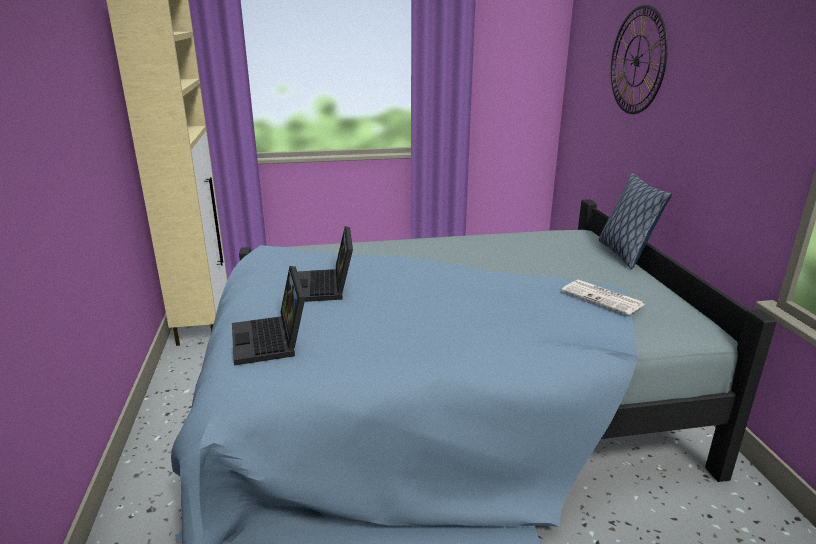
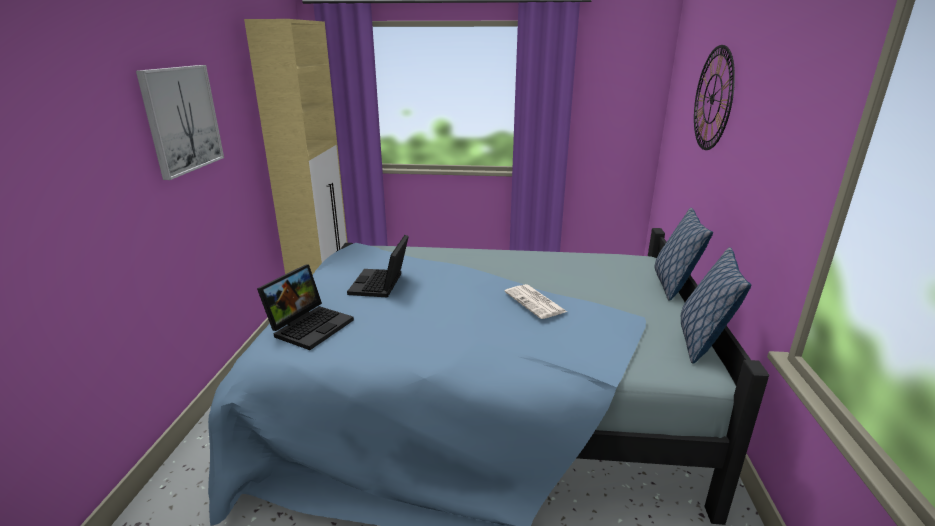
camera: 15 degrees right, 0 degrees up
(57, 98) = (182, 119): none -> picture
(272, 341) = (310, 325): laptop -> laptop turned 150 degrees counterclockwise
(604, 298) = (618, 326): newspaper -> newspaper (535, 302)
(683, 302) = (701, 341): none -> pillow

